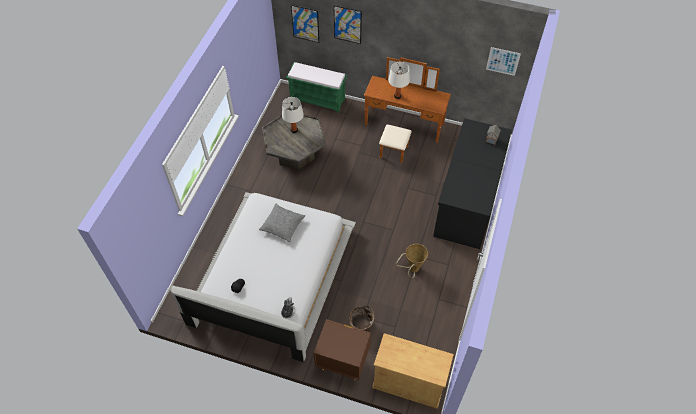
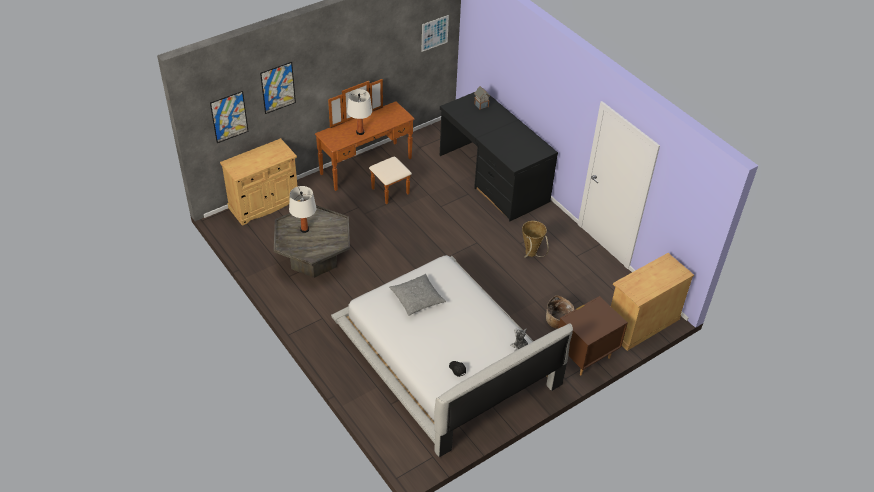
camera: 55 degrees left, 10 degrees down
(318, 100) = (264, 204): green bench -> beige cabinet

